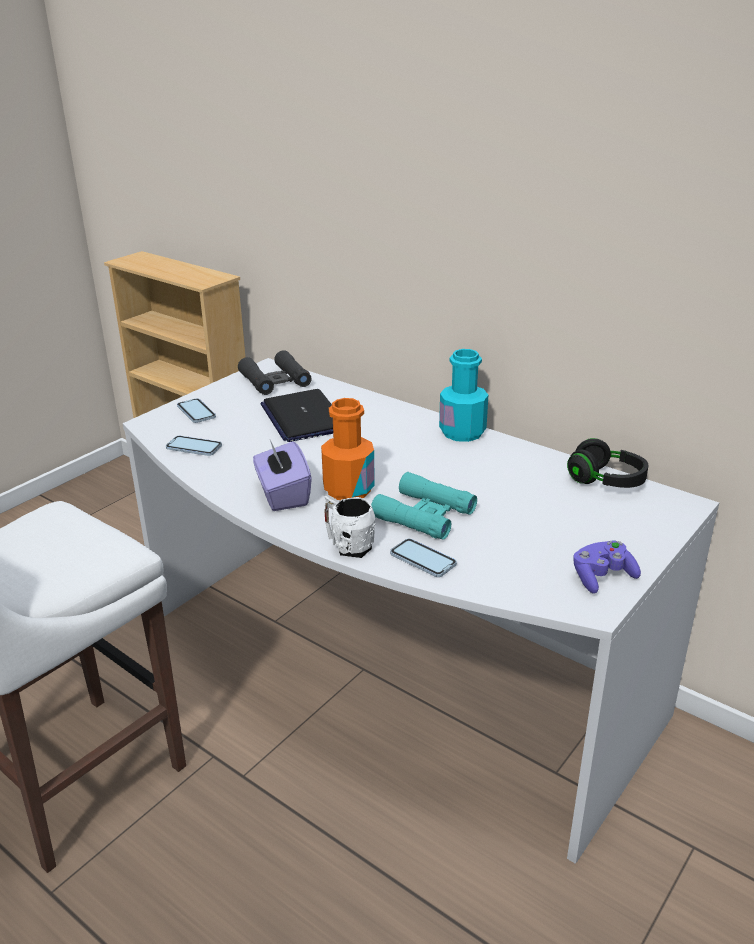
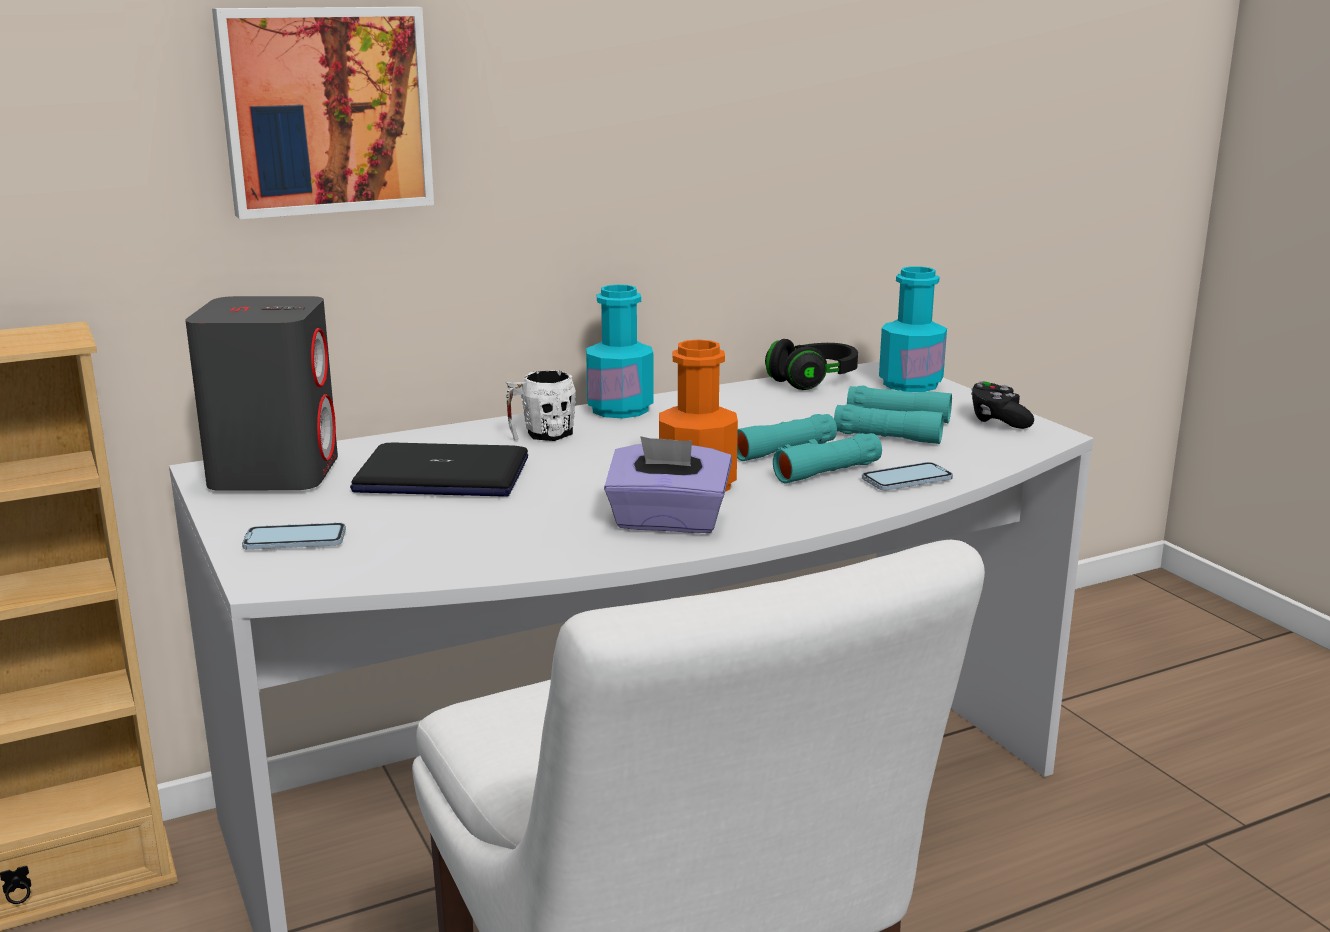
camera: 65 degrees left, 10 degrees down
(194, 447) = (430, 558): phone -> none
(275, 380) = (274, 473): black binoculars -> grey speaker
(343, 193) = (325, 110): none -> picture
(348, 545) = (842, 508): white mug -> white mug (541, 435)
(531, 533) = (892, 427): none -> turquoise binoculars
(602, 577) = (998, 420): purple game controller -> black game controller
(651, 521) = (910, 384): none -> turquoise bottle

